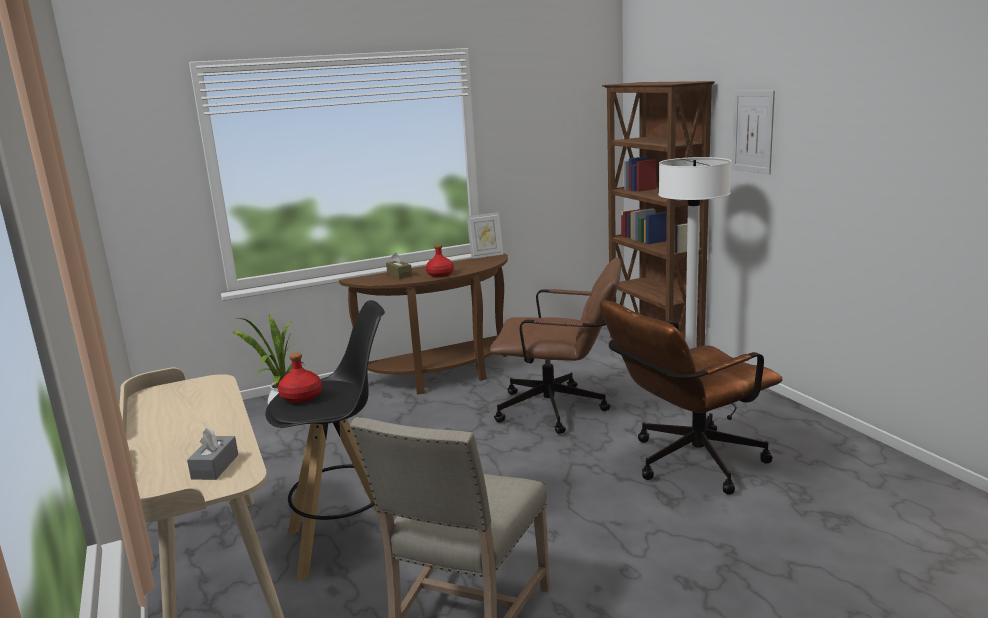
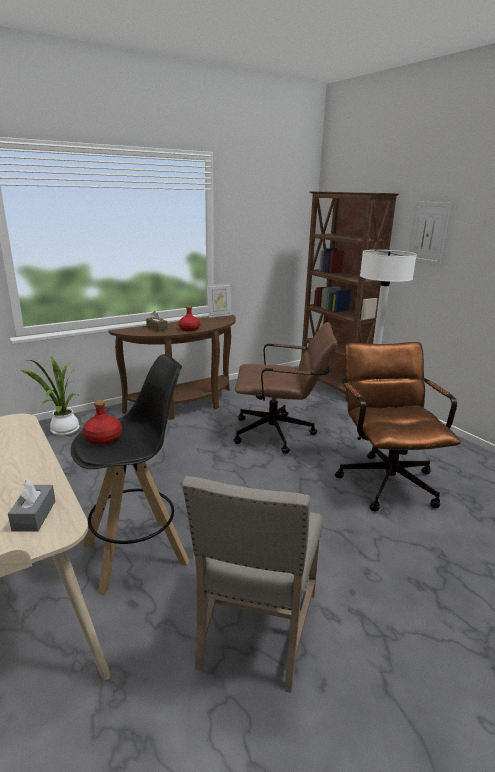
camera: 10 degrees left, 5 degrees up
(687, 464) = (385, 478): brown office chair -> brown office chair turned 120 degrees clockwise

